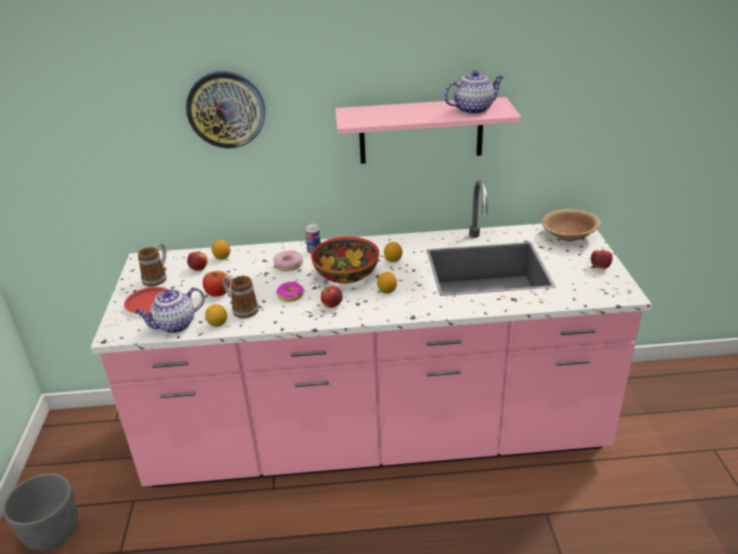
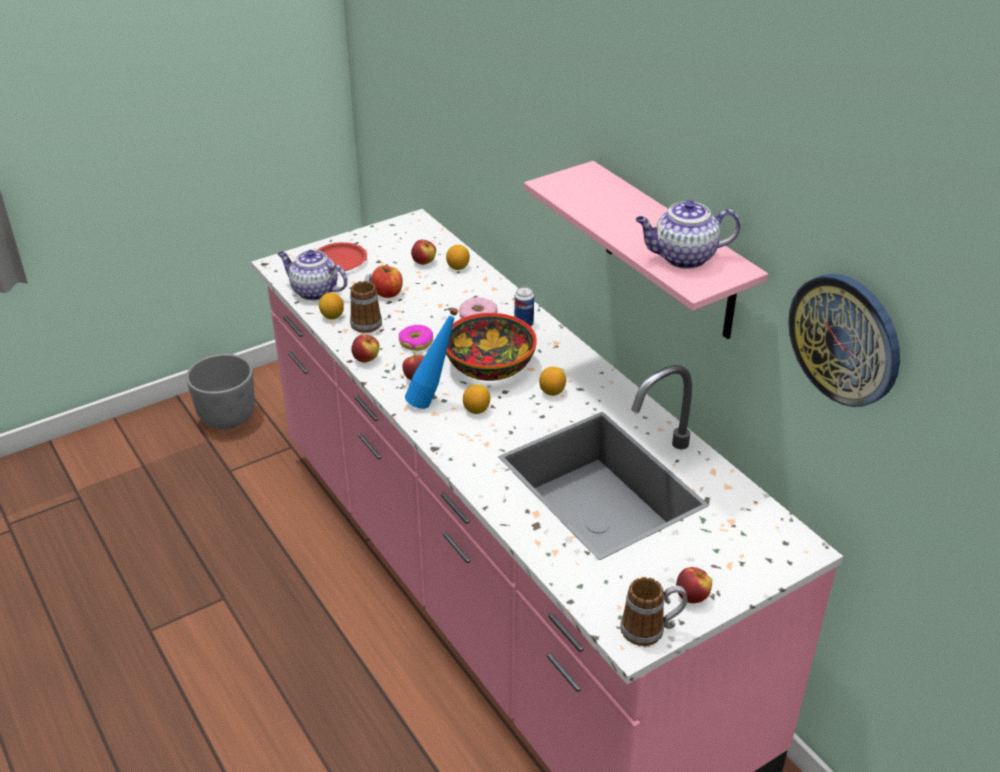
camera: 60 degrees right, 5 degrees up
(158, 277) = (389, 245): mug -> mug (651, 629)
(226, 109) = (507, 98): wall clock -> wall clock (845, 339)
(288, 321) = (366, 359): none -> apple
(363, 305) = (433, 401): none -> blue bottle
(473, 109) = (683, 258): teapot -> teapot turned 135 degrees clockwise
(568, 236) = (762, 542): brown bowl -> none

